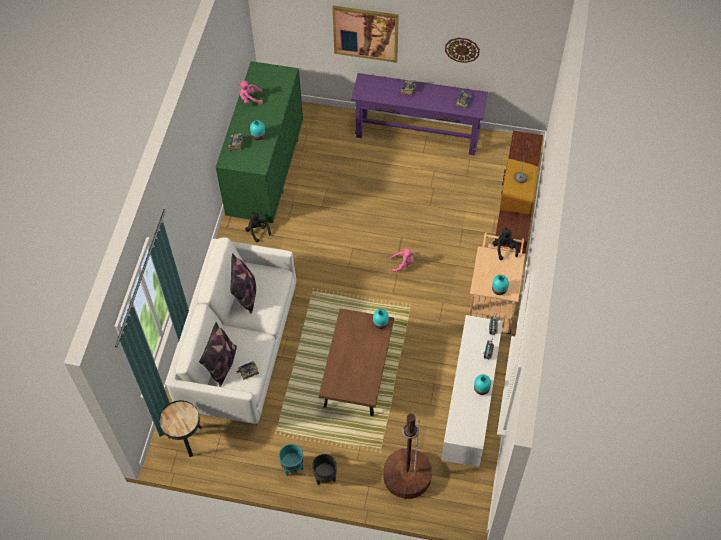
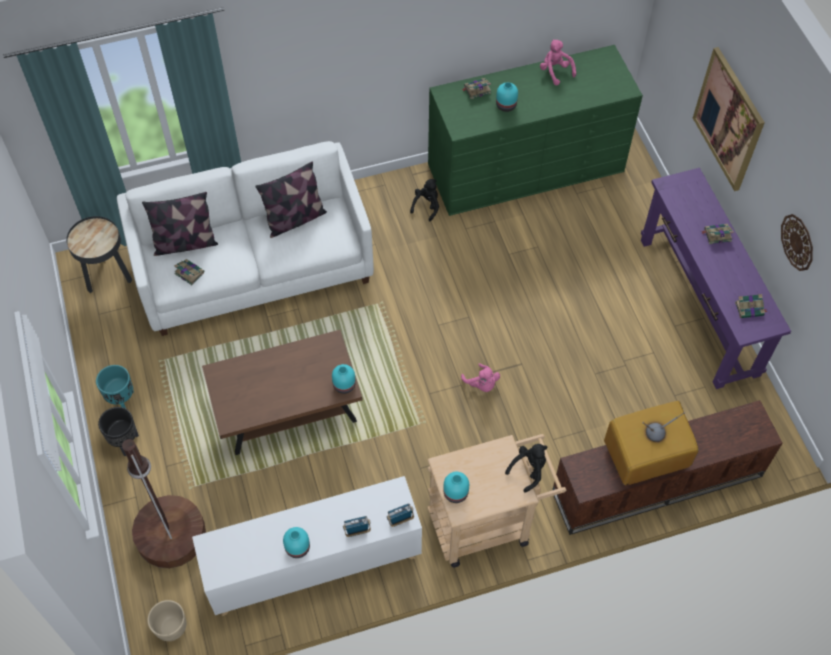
camera: 60 degrees right, 0 degrees up
(468, 499) = (171, 627): none -> beige planter

